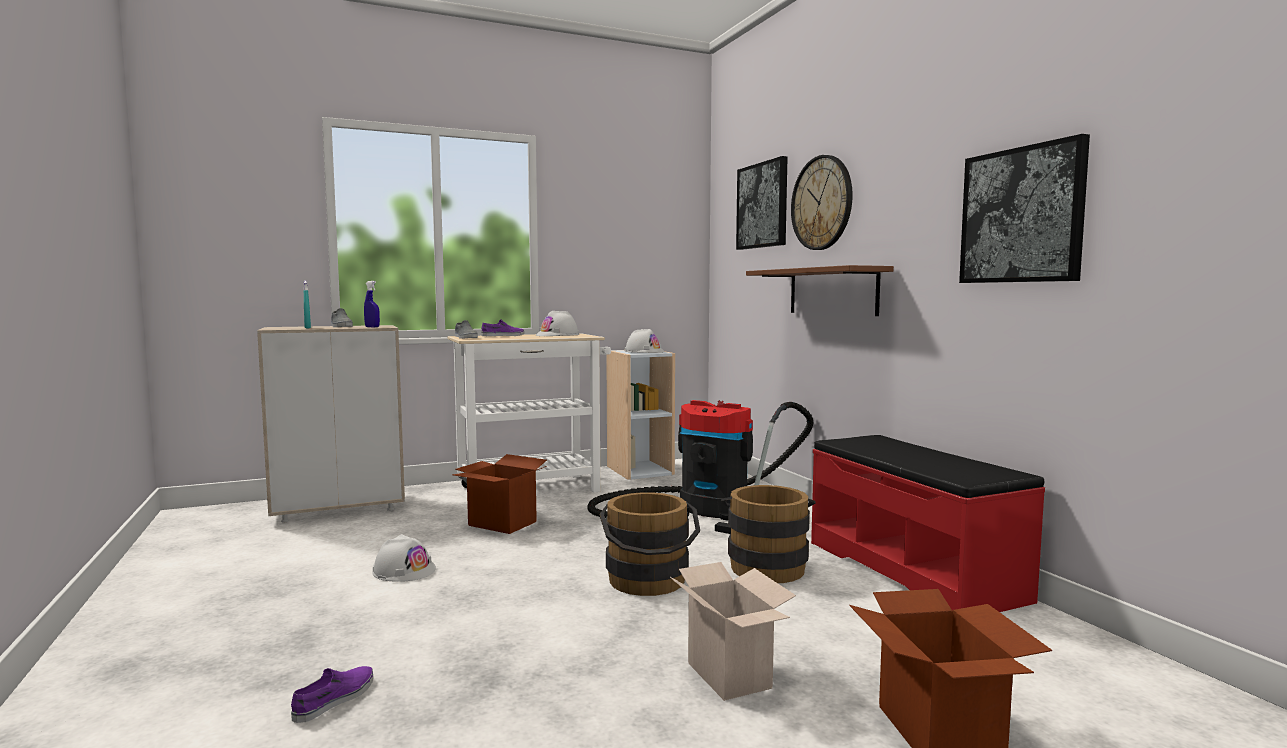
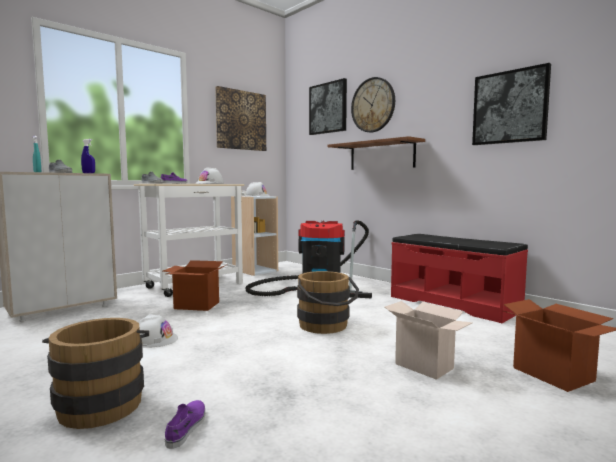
camera: 20 degrees left, 0 degrees up
(627, 229) = (241, 120): none -> picture
(766, 566) = (380, 310): brown bucket -> brown bucket (102, 402)

